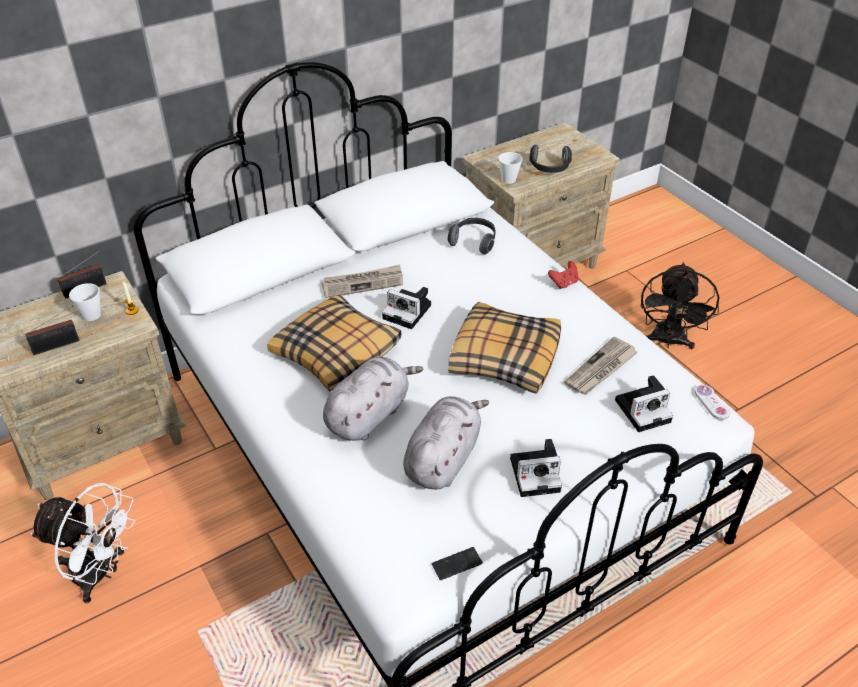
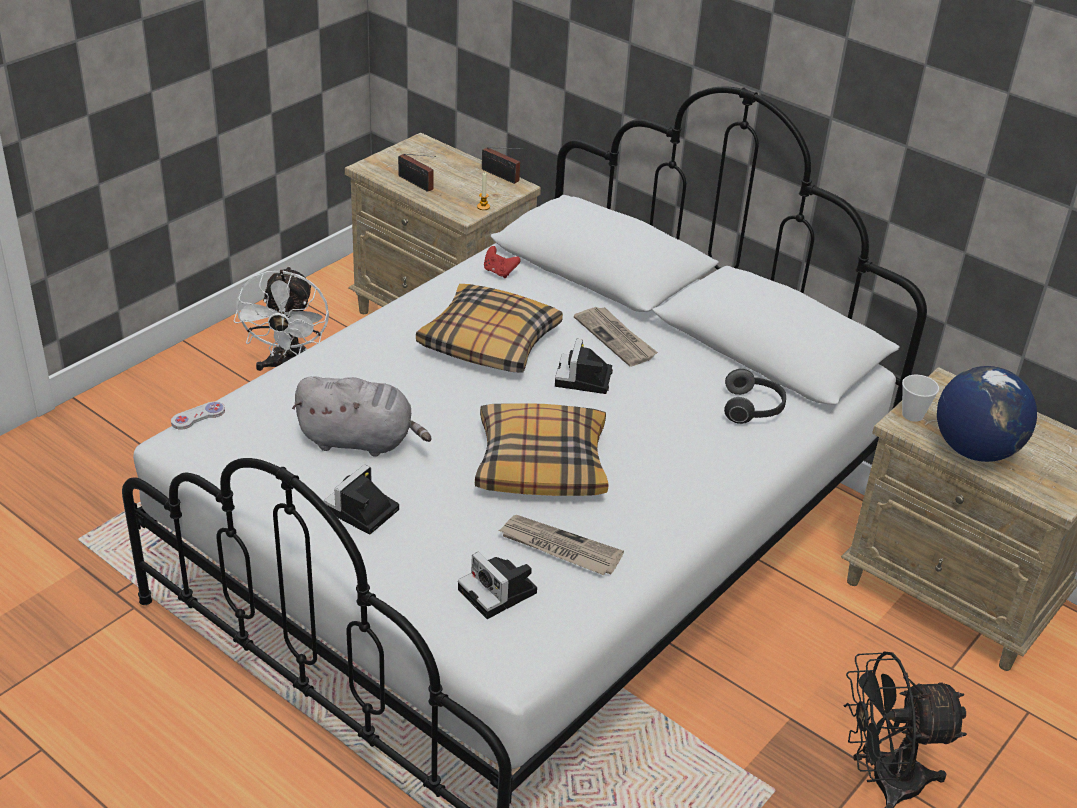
camera: 70 degrees right, 5 degrees down
(92, 315) = (465, 188): cup -> none
(369, 415) = (405, 381): grey plush toy -> none
(457, 564) = (222, 471): phone -> none
(537, 474) = (360, 512): camera -> camera turned 60 degrees clockwise
(549, 168) = (974, 450): headphones -> globe
(563, 283) = (715, 498): red game controller -> red game controller (499, 272)
(711, 403) = (540, 658): white game controller -> white game controller (198, 417)

